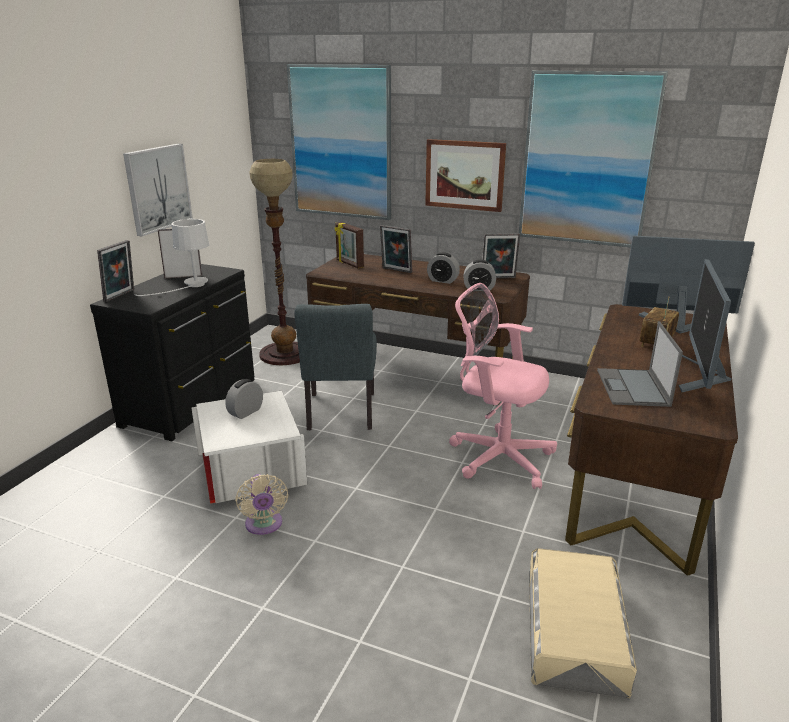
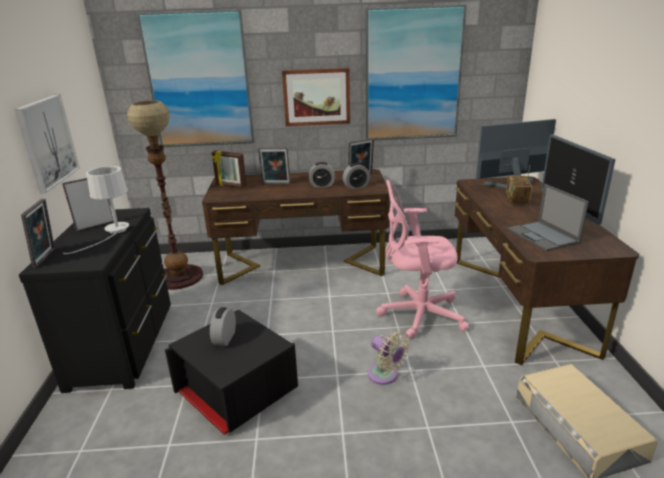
camera: 25 degrees left, 0 degrees up
(250, 473) = (236, 393): white storage box -> black storage box
(264, 525) = (288, 436): beige fan -> beige fan (385, 376)
(340, 415) = (272, 317): grey chair -> none

